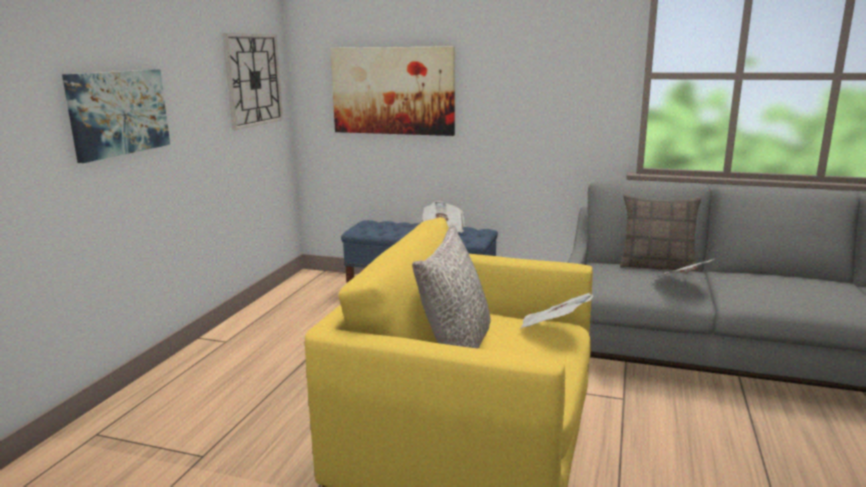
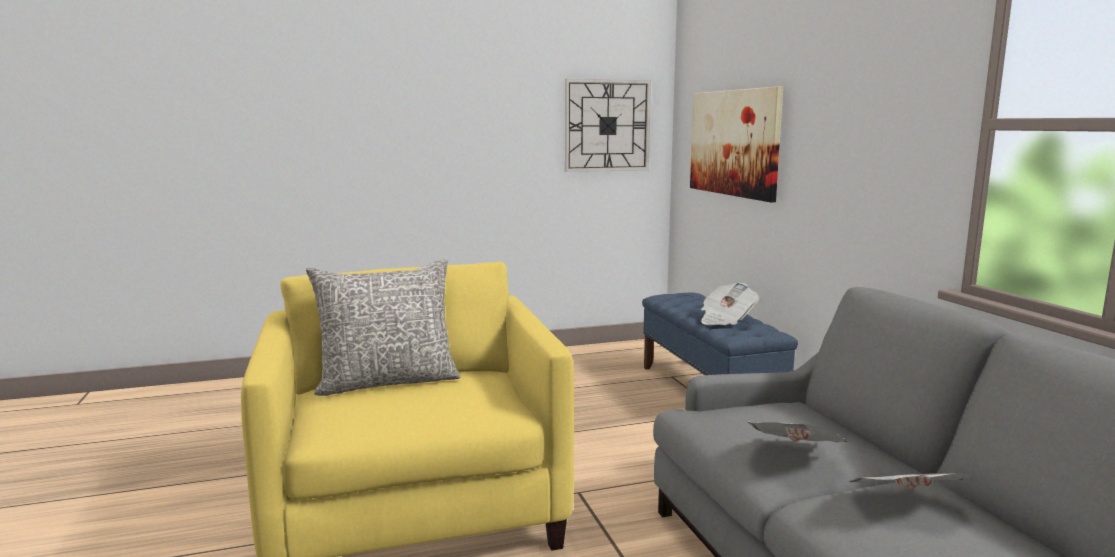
camera: 55 degrees right, 5 degrees down
(118, 113) = (420, 142): picture -> none
(552, 329) = (478, 404): newspaper -> newspaper (903, 506)
(657, 266) = (848, 433): pillow -> none

